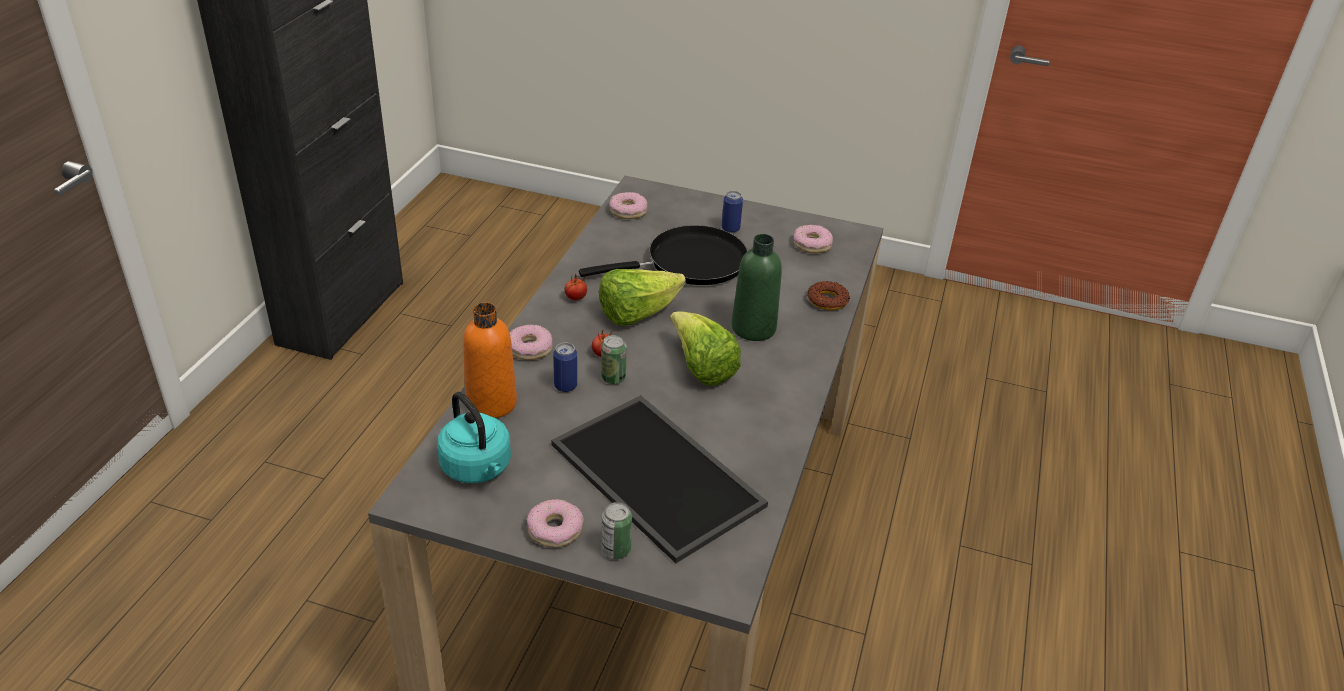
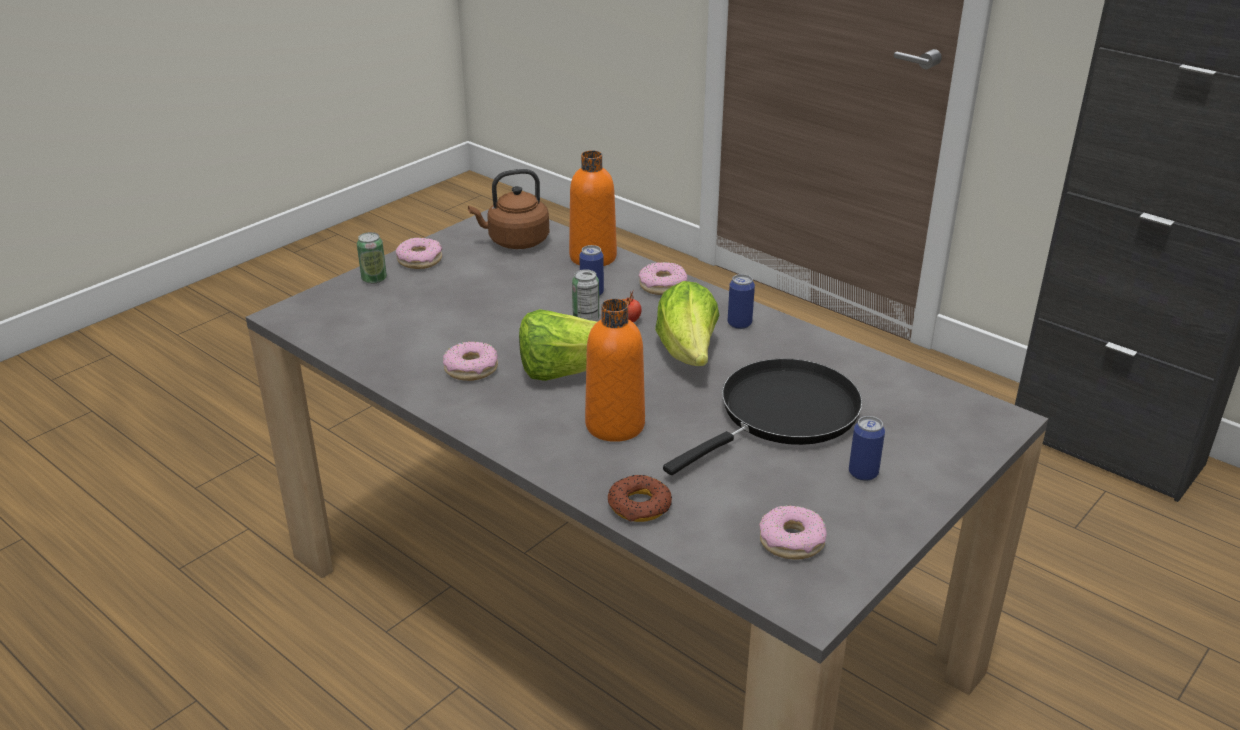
camera: 115 degrees right, 5 degrees down
(478, 468) = (515, 241): turquoise kettle -> brown kettle
(575, 298) = (739, 324): tomato -> can
(628, 211) = (933, 397): donut -> donut (471, 369)
(660, 475) = (434, 314): tray -> none
(689, 263) = (782, 415): black frying pan -> black frying pan turned 135 degrees counterclockwise
(753, 328) = (615, 425): green bottle -> orange bottle

